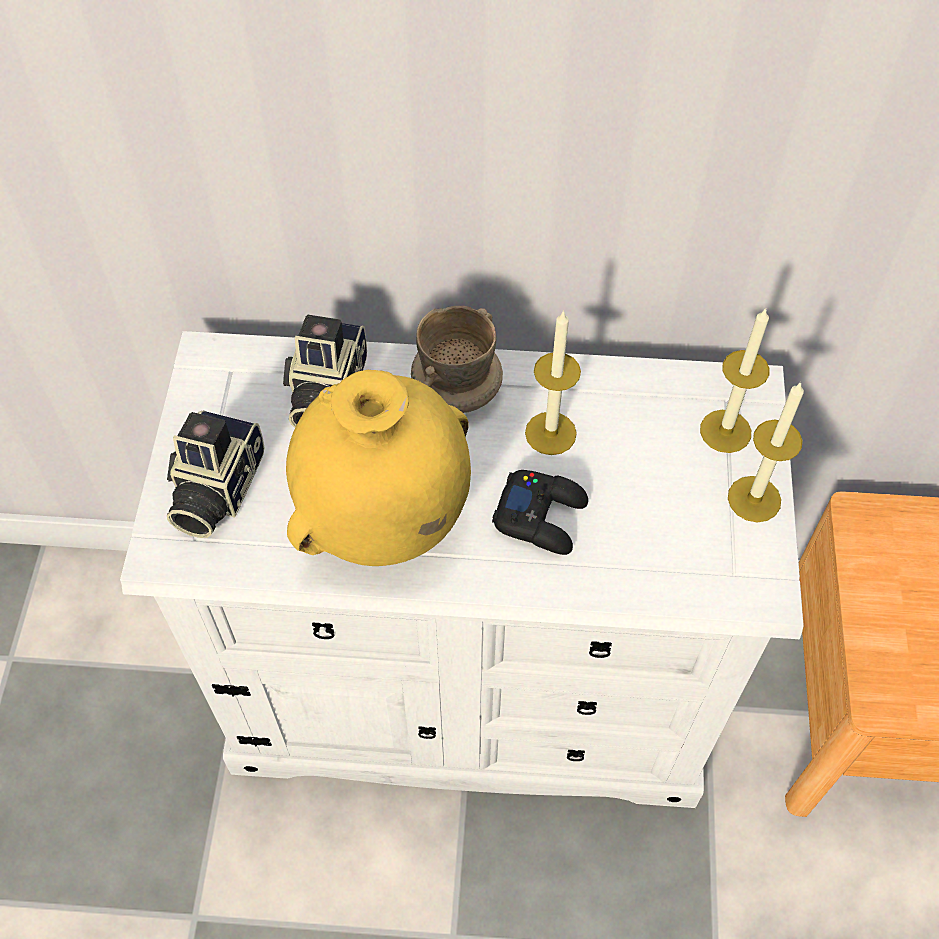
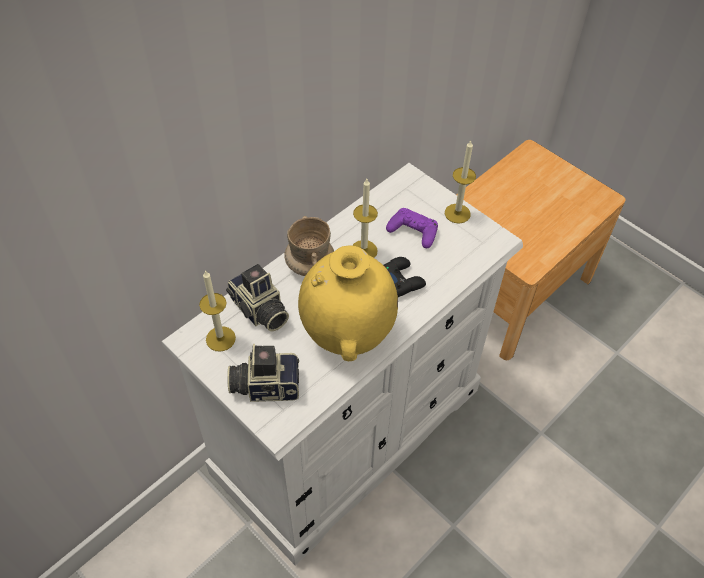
camera: 50 degrees left, 5 degrees down
(214, 489) = (265, 385): camera -> camera turned 120 degrees clockwise
(653, 467) = (413, 231): none -> purple game controller
(725, 431) = (420, 199): candle -> candle (220, 338)

